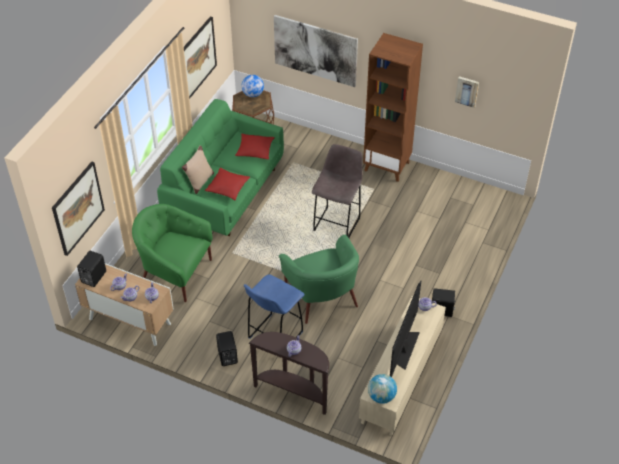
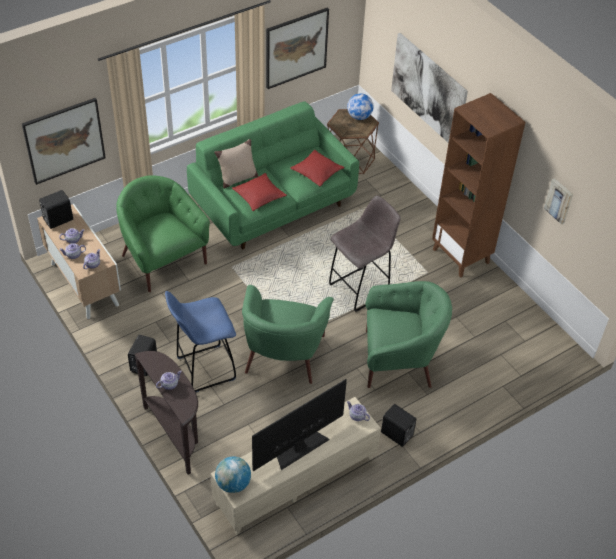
camera: 30 degrees right, 0 degrees up
(402, 259) = (398, 359): none -> green armchair

